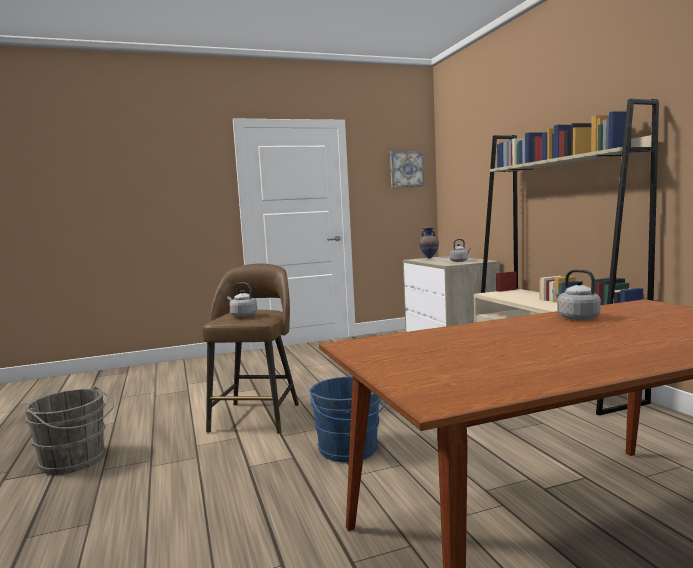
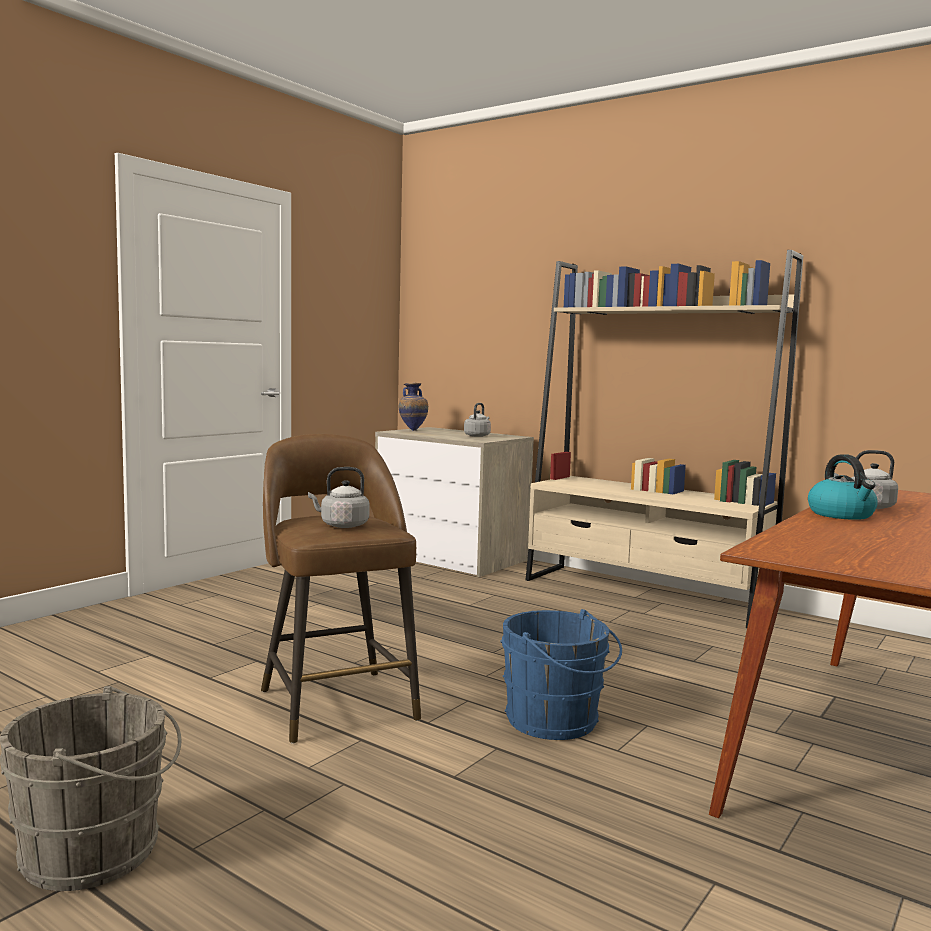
camera: 35 degrees left, 0 degrees up
(406, 169) = (366, 288): picture -> none
(522, 323) = (842, 515): none -> kettle

